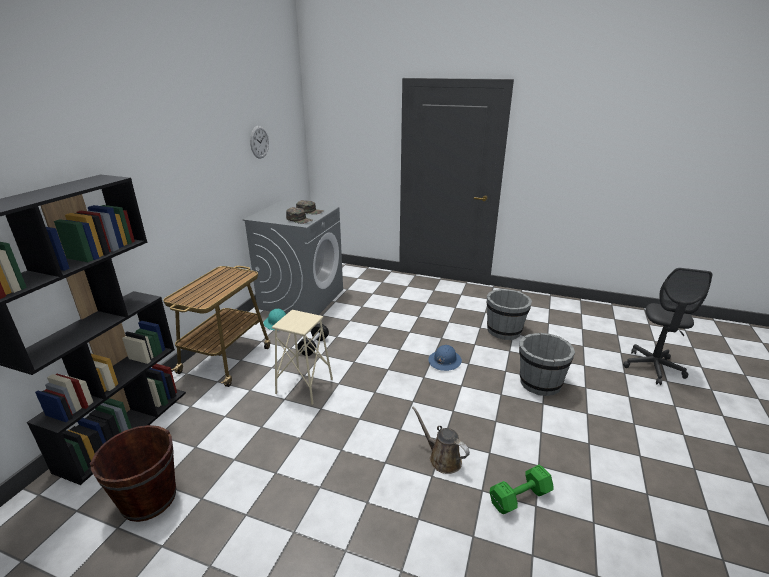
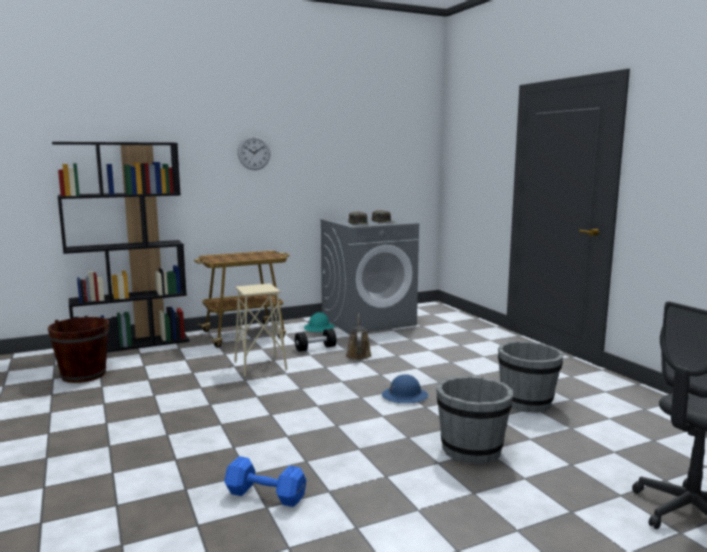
camera: 45 degrees right, 15 degrees down
(259, 142) = (362, 151): wall clock -> wall clock (254, 153)
(442, 458) = (262, 443): brown watering can -> brown watering can (358, 354)
(518, 497) = (264, 494): green dumbbell -> blue dumbbell

